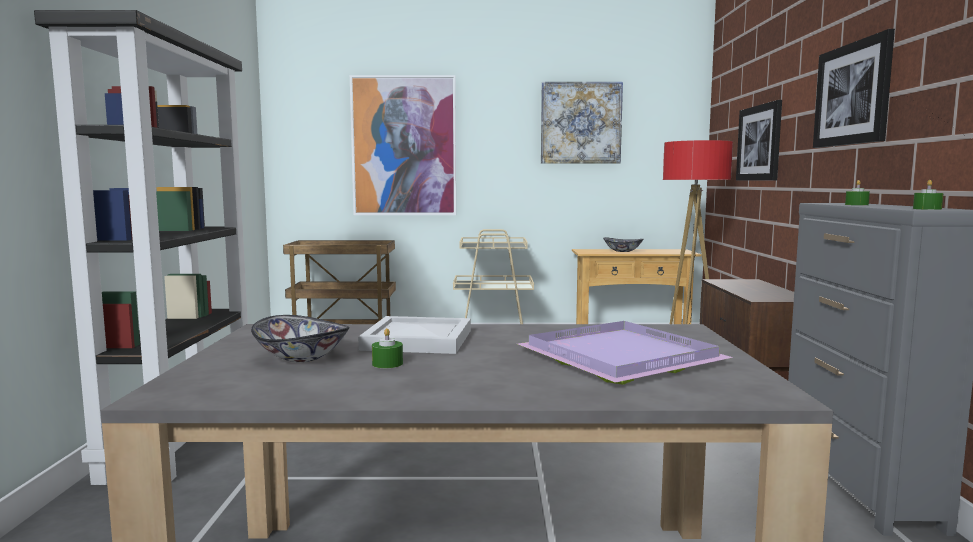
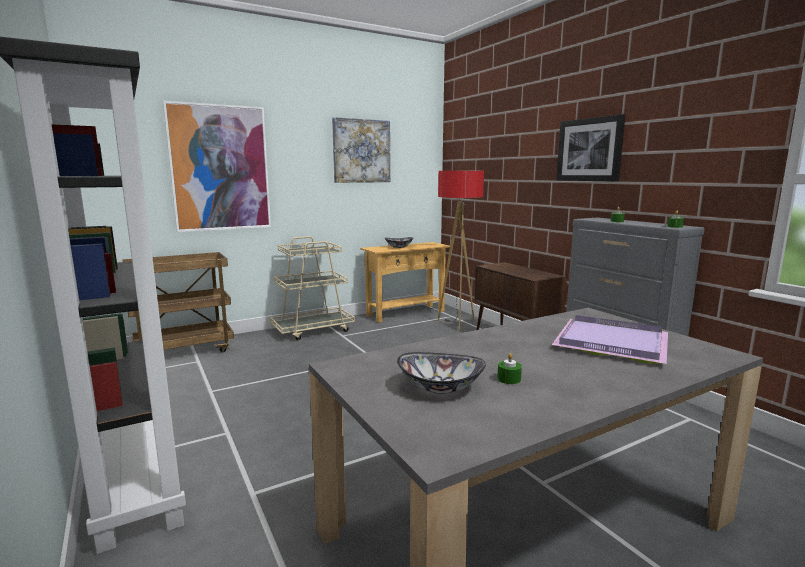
camera: 30 degrees left, 5 degrees up
(416, 340) = (474, 353): white tray -> none
(759, 143) = (500, 172): picture -> none

